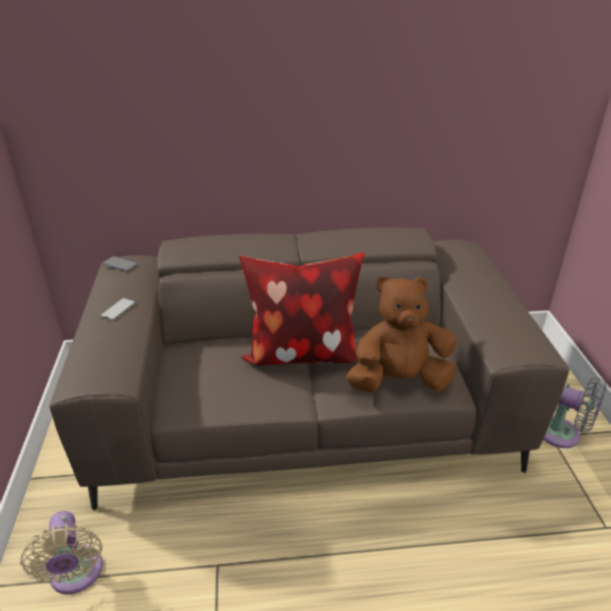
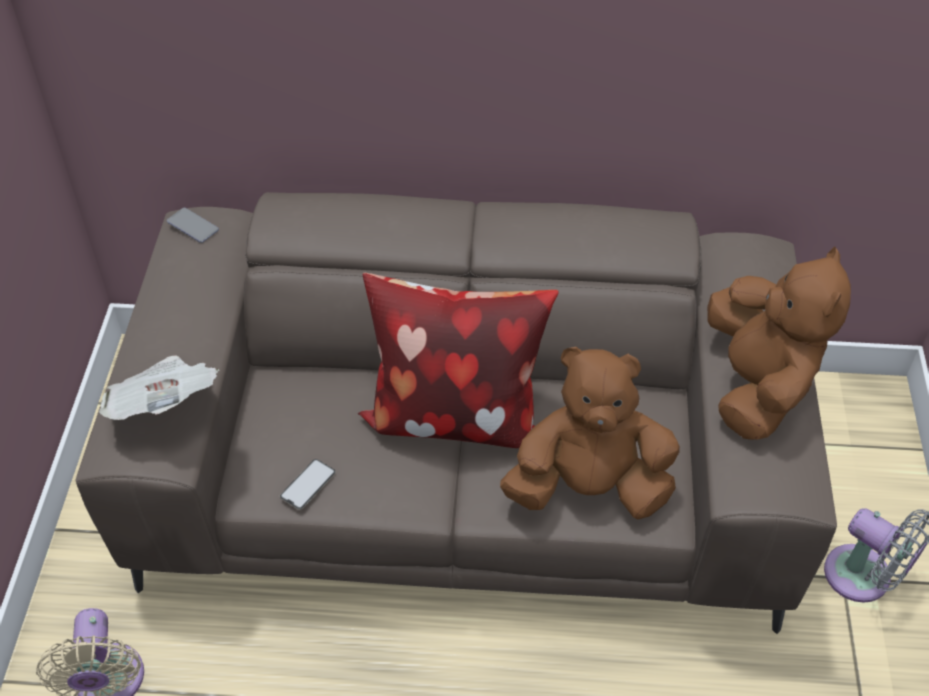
camera: 10 degrees right, 15 degrees up
(112, 353) = (165, 406): none -> newspaper
(118, 309) = (181, 321): phone -> phone (308, 484)
(490, 303) = (757, 385): none -> brown plush toy

